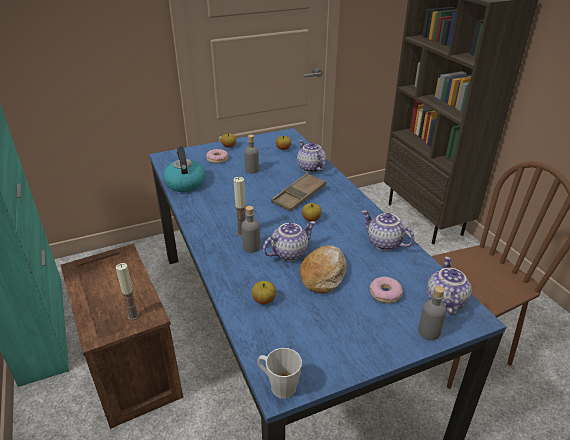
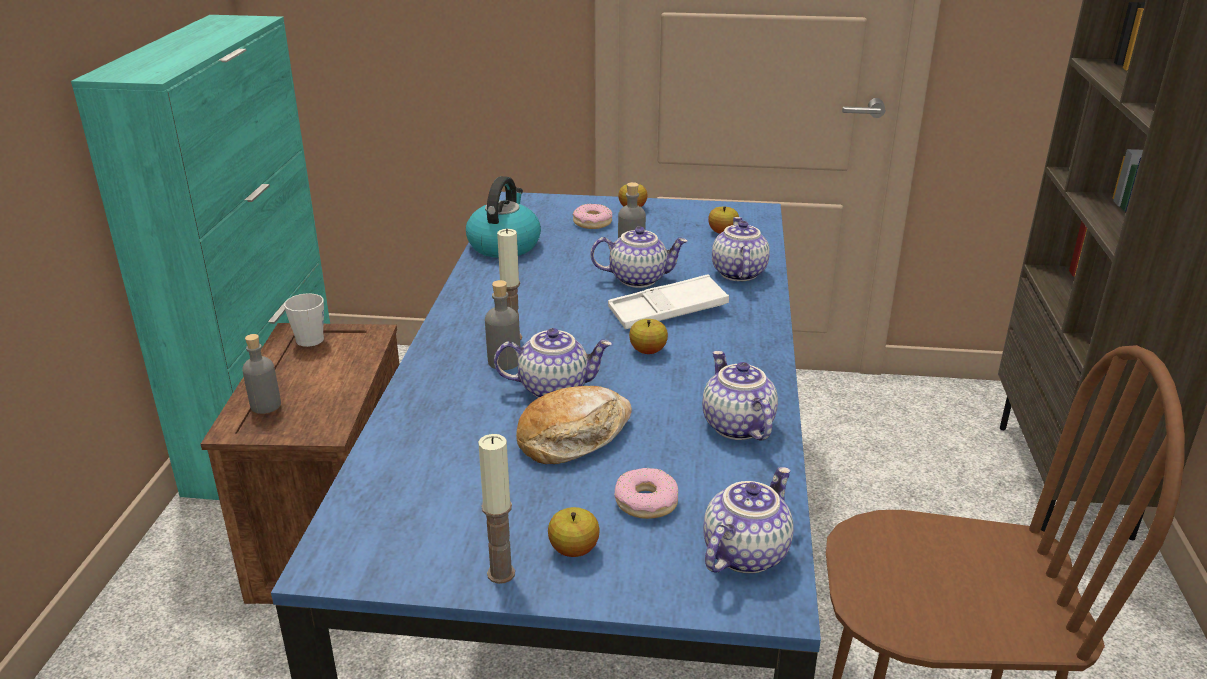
camera: 30 degrees right, 5 degrees down
(133, 316) = (305, 421): candle -> candle (501, 573)
(264, 300) = (440, 440): apple -> apple (574, 549)
(269, 183) = (638, 278): none -> teapot
(278, 385) = (333, 559): grey mug -> grey mug (307, 337)
(299, 196) = (667, 310): brown tray -> white tray
(429, 332) = (655, 587): grey bottle -> grey bottle (265, 405)

